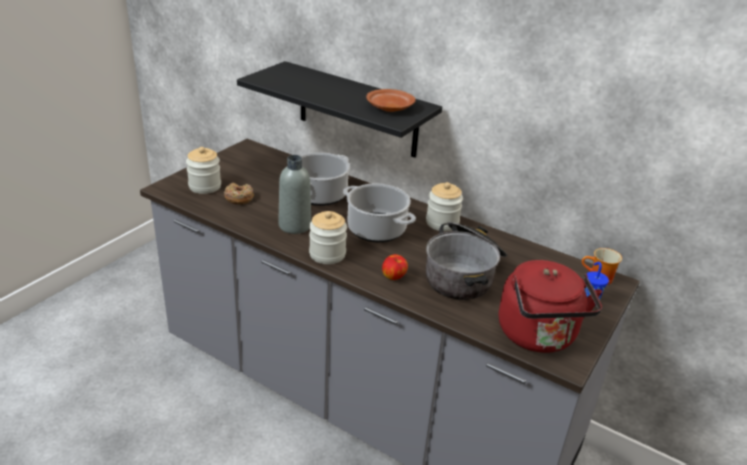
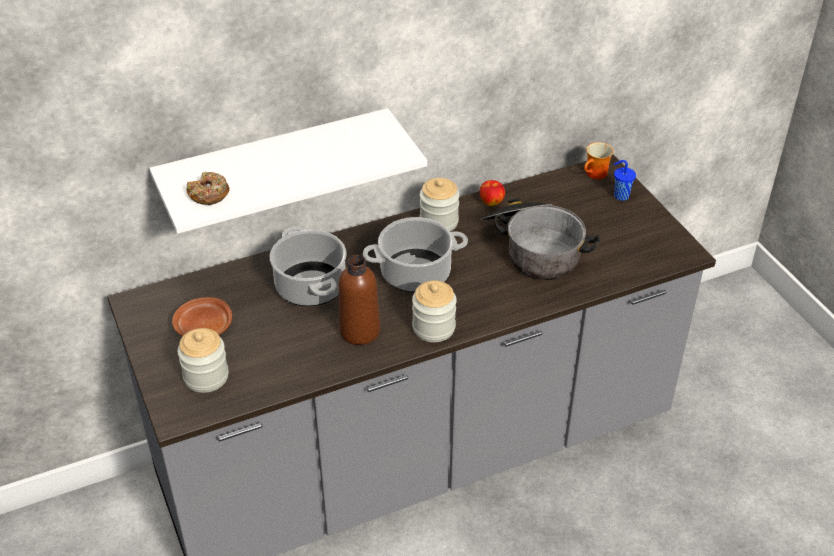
camera: 55 degrees left, 10 degrees up
(239, 198) = (261, 355): donut -> donut (209, 194)
(295, 225) = (359, 331): grey bottle -> brown bottle
(357, 110) = (275, 168): black shelf -> white shelf
(389, 107) = (364, 144): brown plate -> brown plate (203, 327)
(394, 277) = (506, 297): apple -> apple (491, 202)
(539, 336) = (647, 250): red kettle -> none

